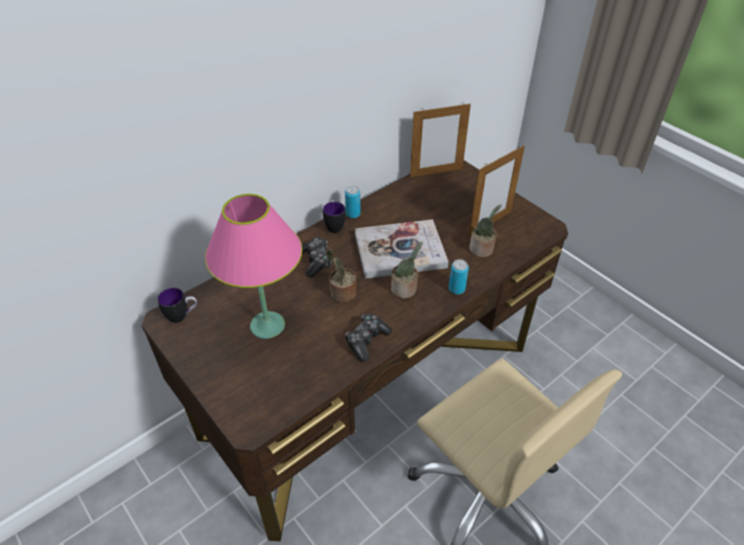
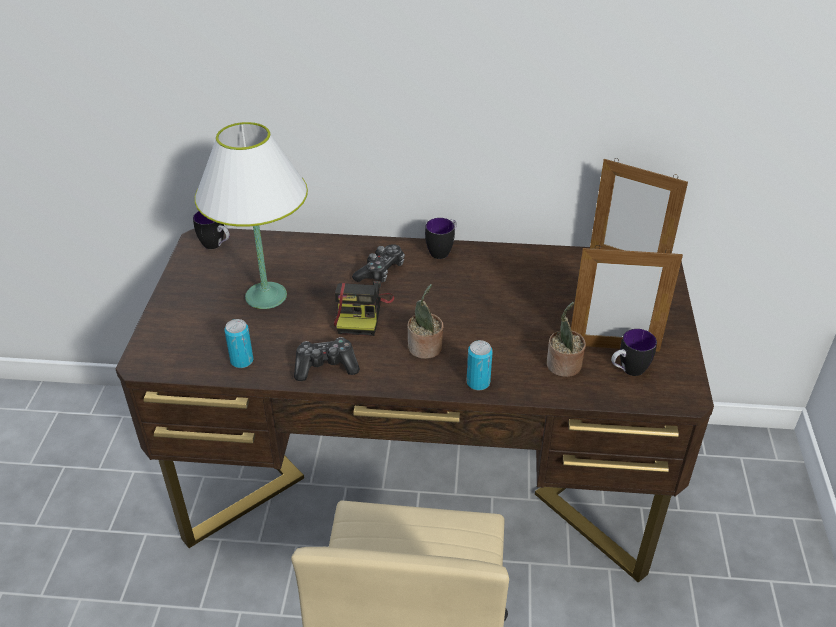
camera: 45 degrees right, 5 degrees down
(267, 325) = (266, 295): pink table lamp -> white table lamp
(341, 294) = (362, 313): potted plant -> camera
(353, 214) = (476, 251): can -> can (242, 361)
(400, 251) = (473, 311): book -> none
(511, 231) = (628, 371): none -> mug

